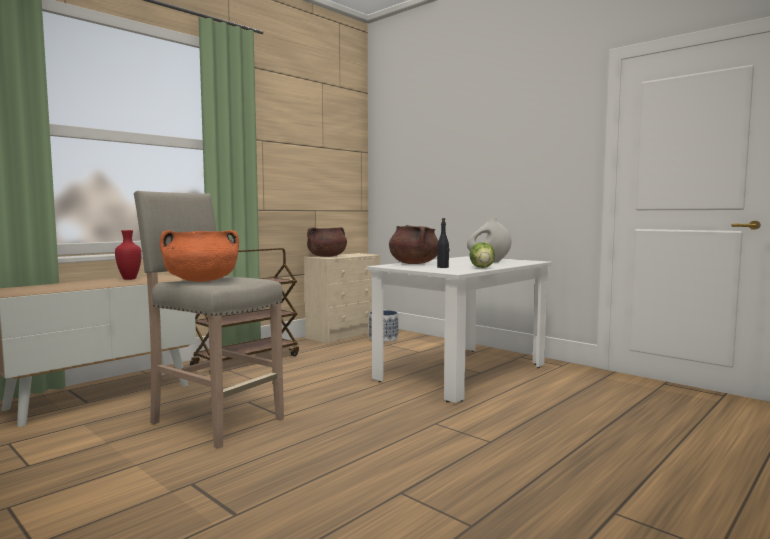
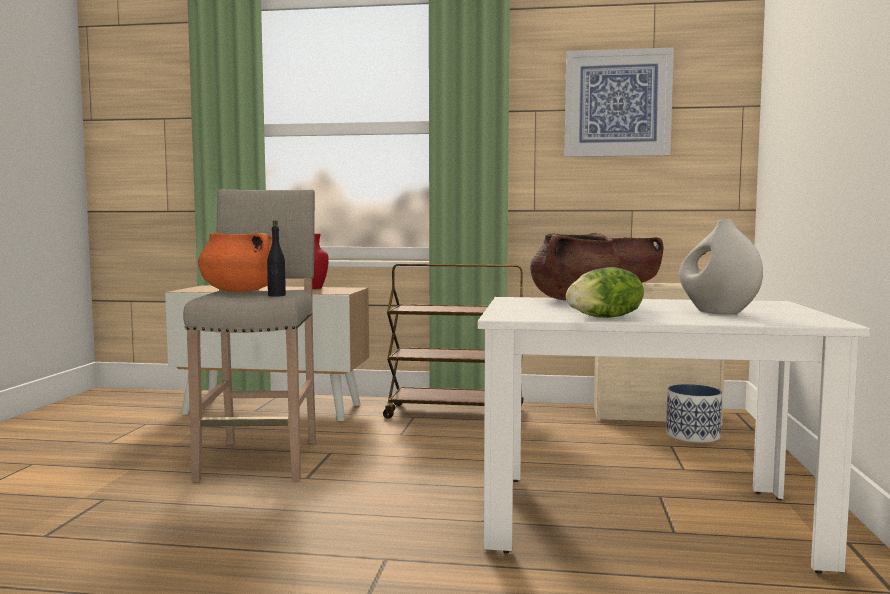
camera: 55 degrees right, 0 degrees up
(307, 142) = (617, 103): none -> picture
(443, 267) = (559, 309): black bottle -> black bottle (276, 295)

